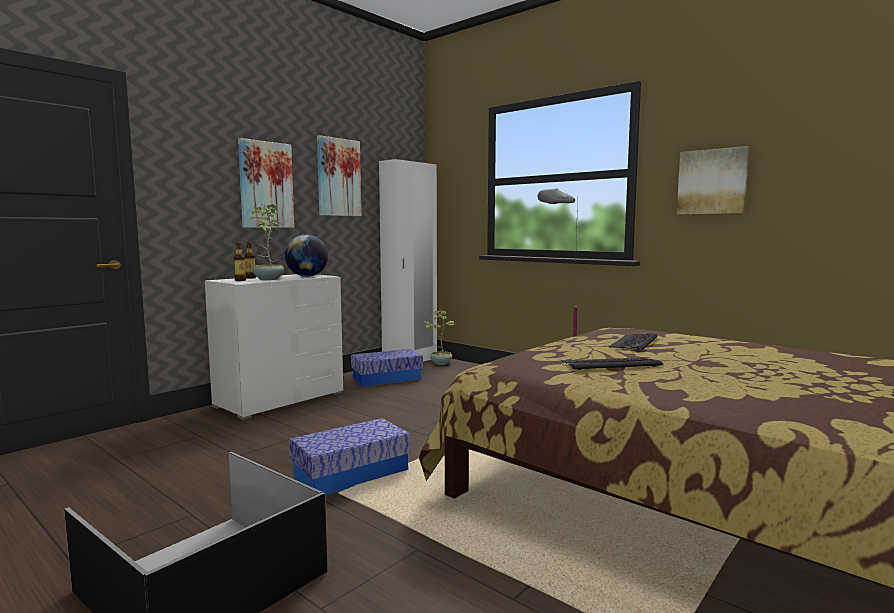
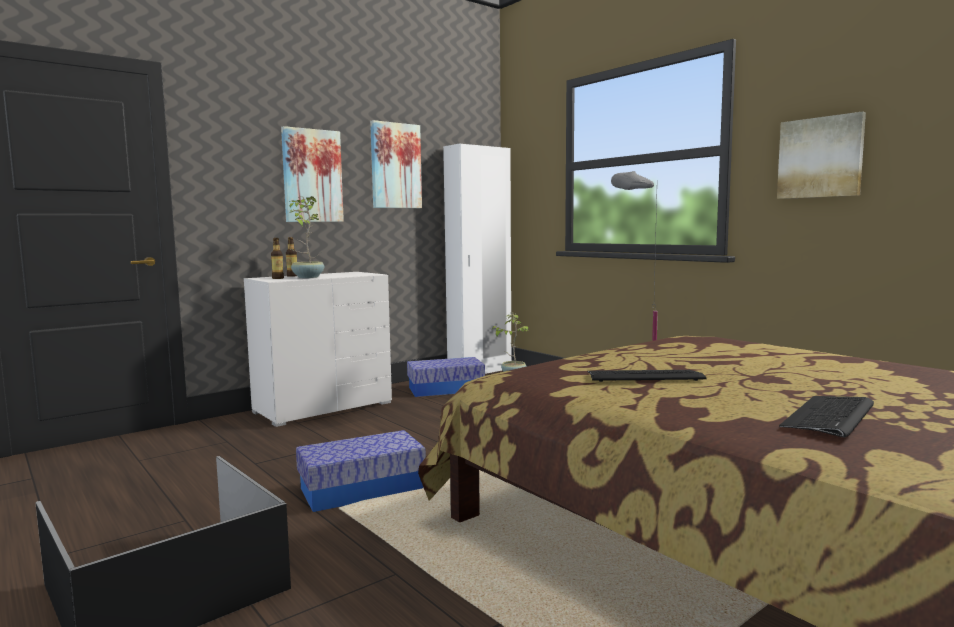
camera: 10 degrees right, 0 degrees up
(307, 276) = (352, 274): globe -> none
(634, 343) = (696, 353): keyboard -> keyboard (830, 416)

